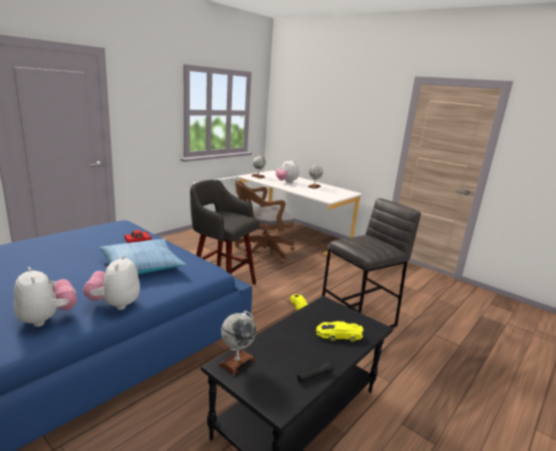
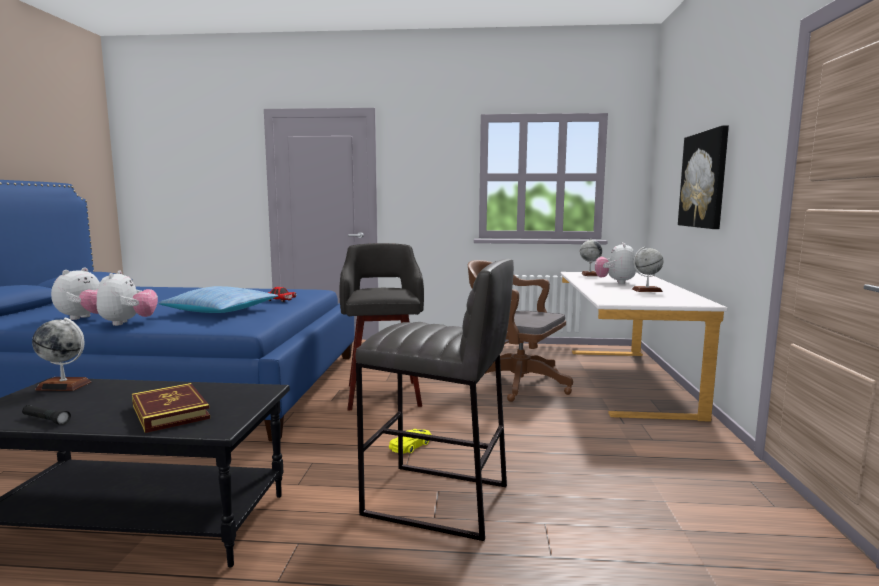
camera: 55 degrees right, 10 degrees down
(115, 304) = (128, 323): plush toy -> plush toy turned 120 degrees clockwise
(334, 128) = (704, 180): none -> picture
(338, 335) = (170, 412): yellow toy car -> book

